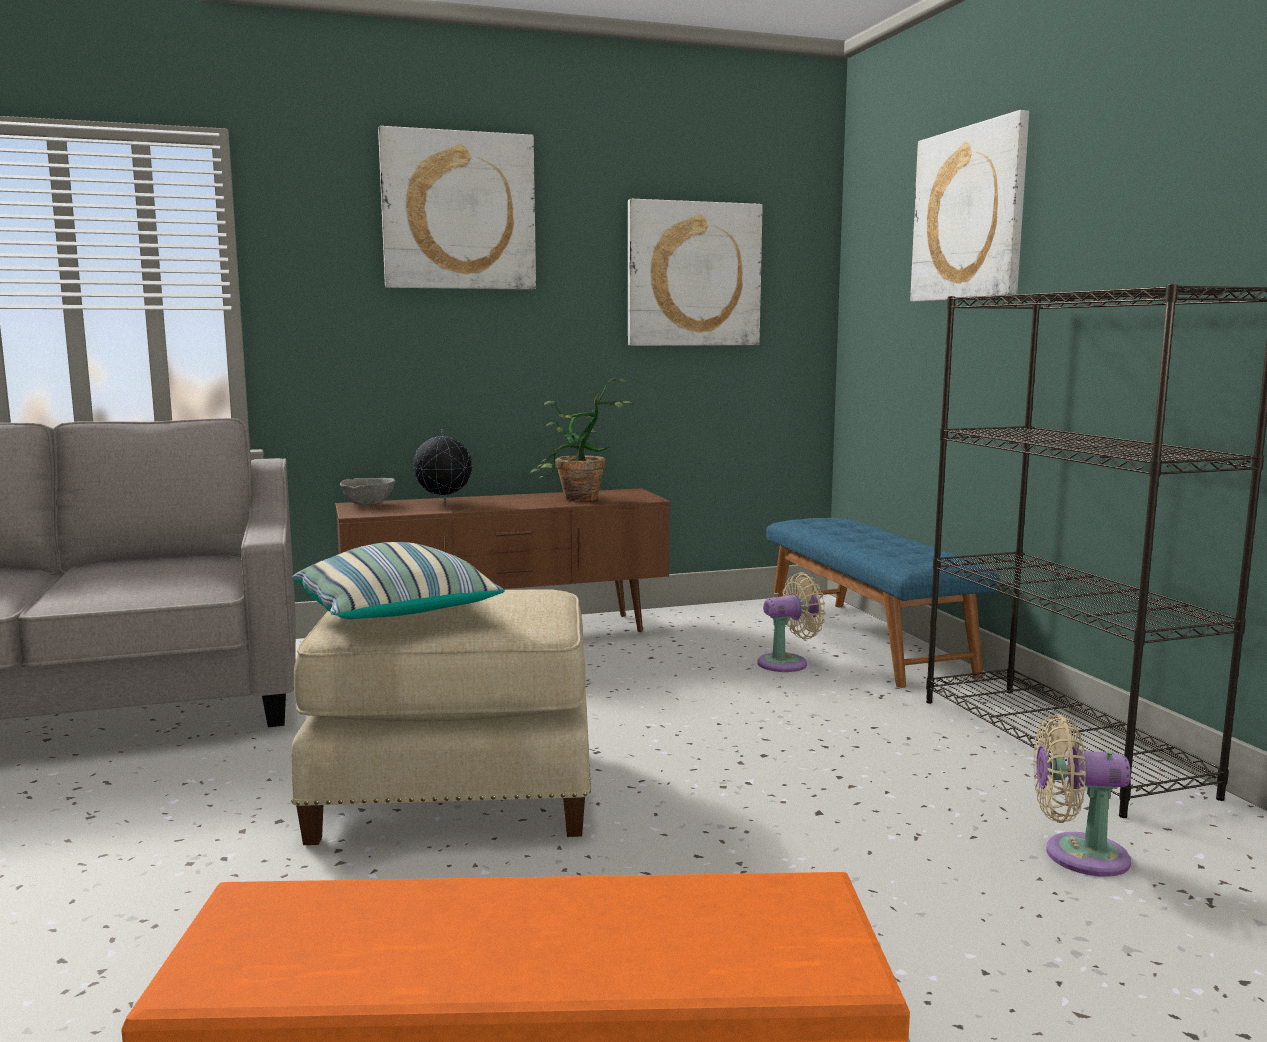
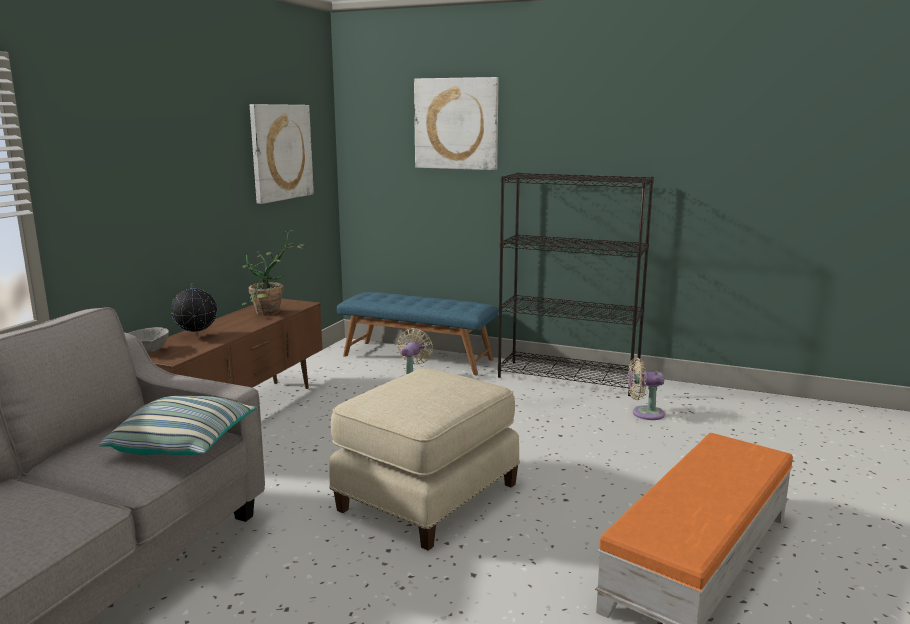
camera: 50 degrees left, 5 degrees up
(398, 615) = (421, 405): pillow -> pillow (184, 444)
(458, 211) = (164, 117): picture -> none
(1077, 855) = (644, 413): beige fan -> beige fan turned 45 degrees clockwise

